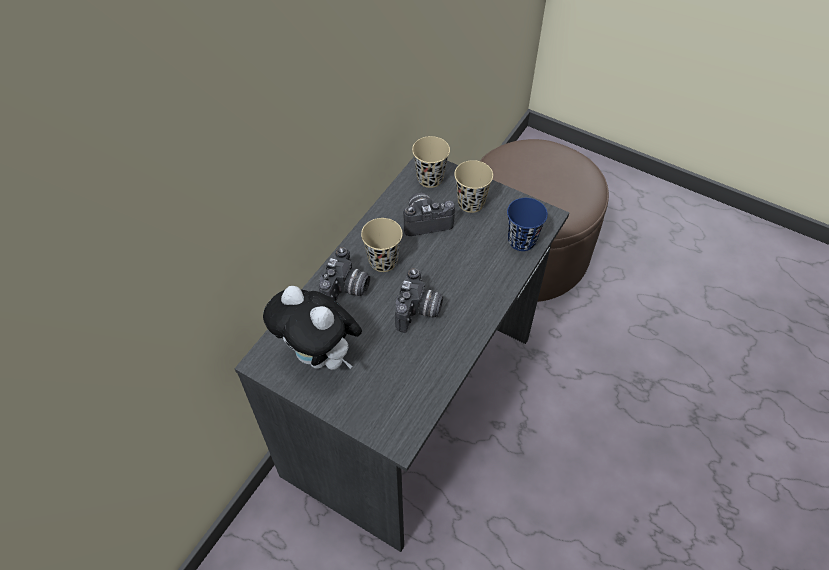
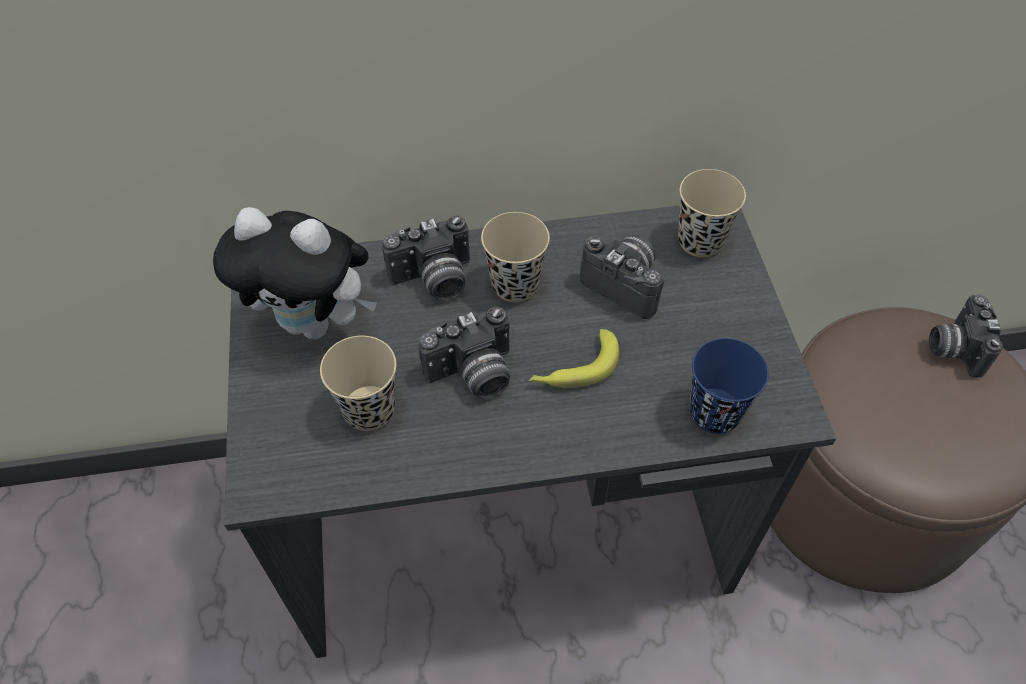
camera: 50 degrees right, 0 degrees up
(321, 356) = (315, 323): plush toy -> plush toy turned 75 degrees counterclockwise
(453, 272) = (574, 369): none -> banana
(471, 203) = (712, 311): beige cup -> beige cup (369, 410)
(526, 153) = (953, 348): none -> camera

